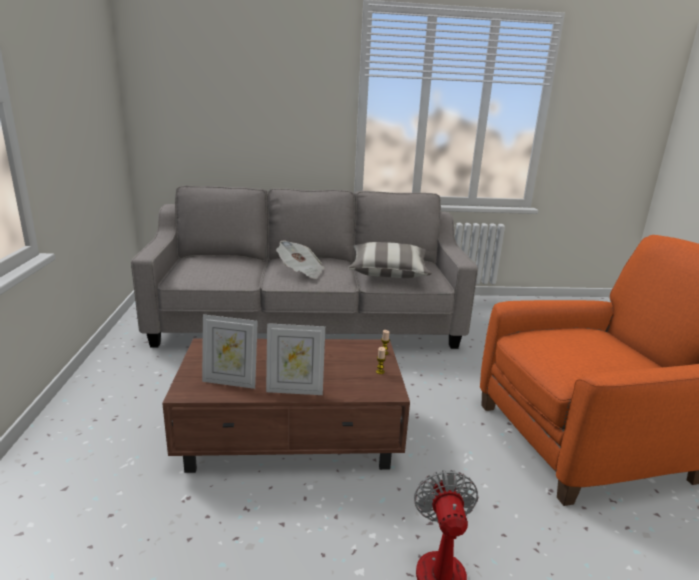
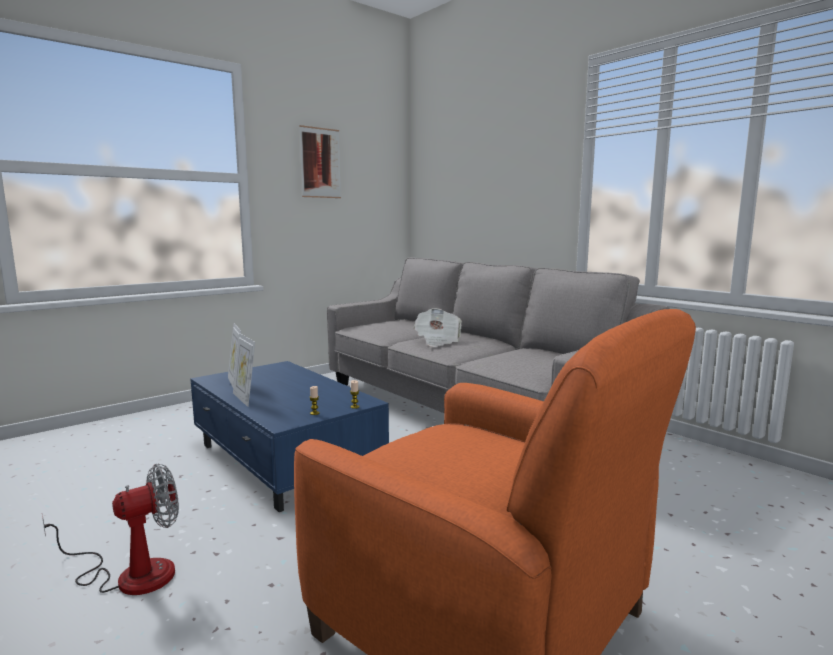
camera: 55 degrees right, 10 degrees down
(62, 67) = (320, 163): none -> picture
(293, 434) = (286, 460): brown coffee table -> blue coffee table
(388, 272) = (514, 358): pillow -> none

